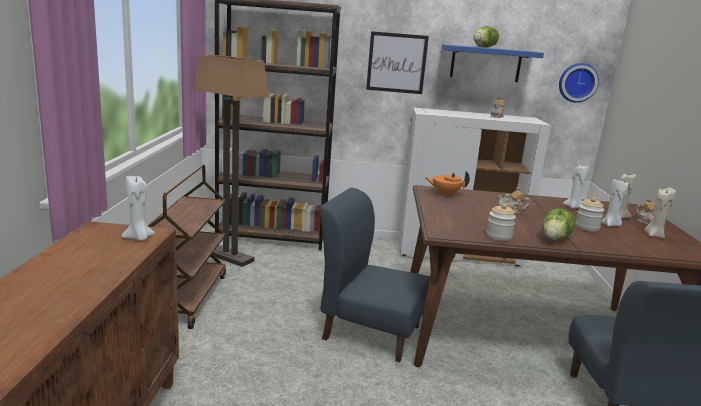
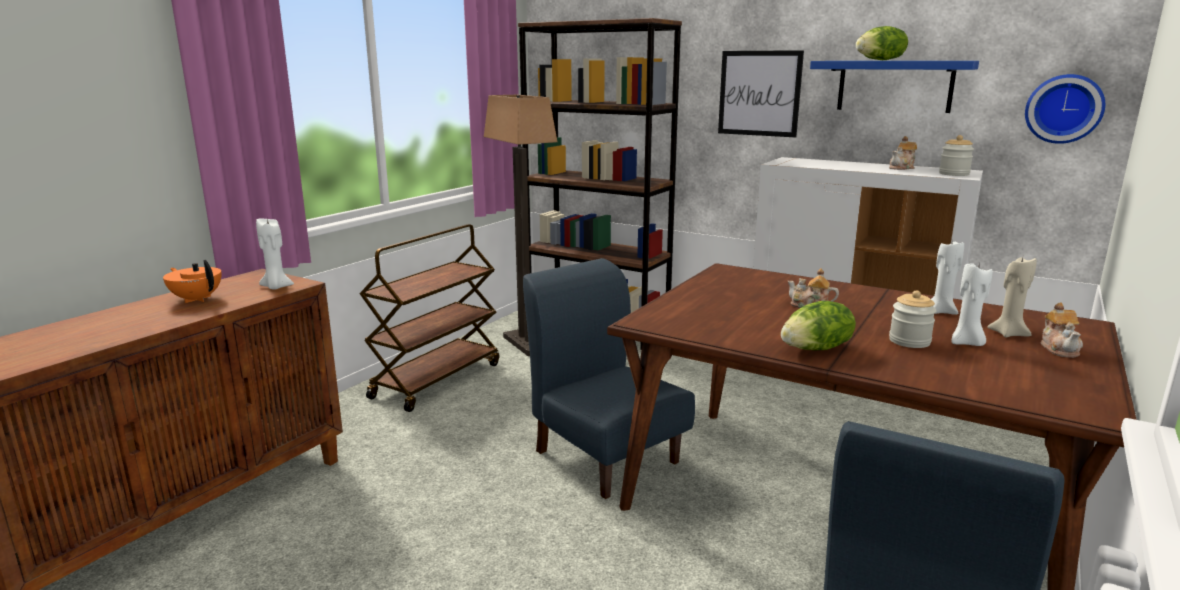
camera: 30 degrees right, 0 degrees up
(445, 194) = (740, 277): orange teapot -> orange teapot (197, 299)
(498, 236) = (723, 335): jar -> jar (954, 174)
(654, 235) = (1032, 367): beige candle -> none

